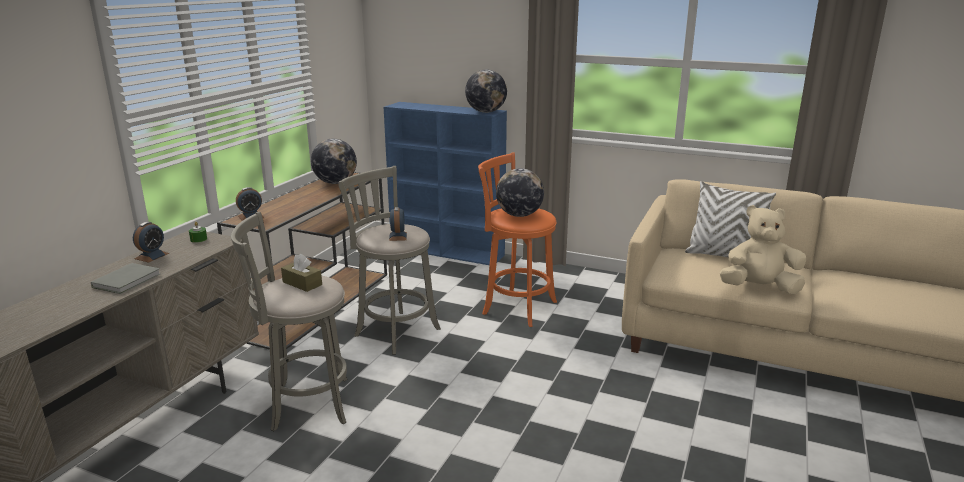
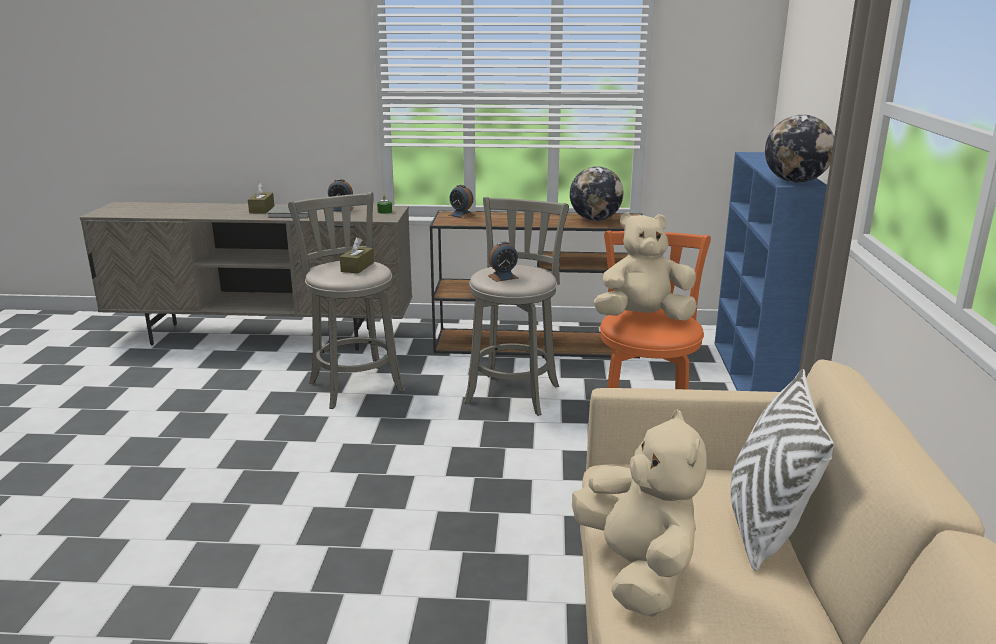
camera: 70 degrees right, 0 degrees up
(70, 295) = (262, 209): none -> brown tissue box
(519, 215) = (643, 318): globe -> beige plush toy

